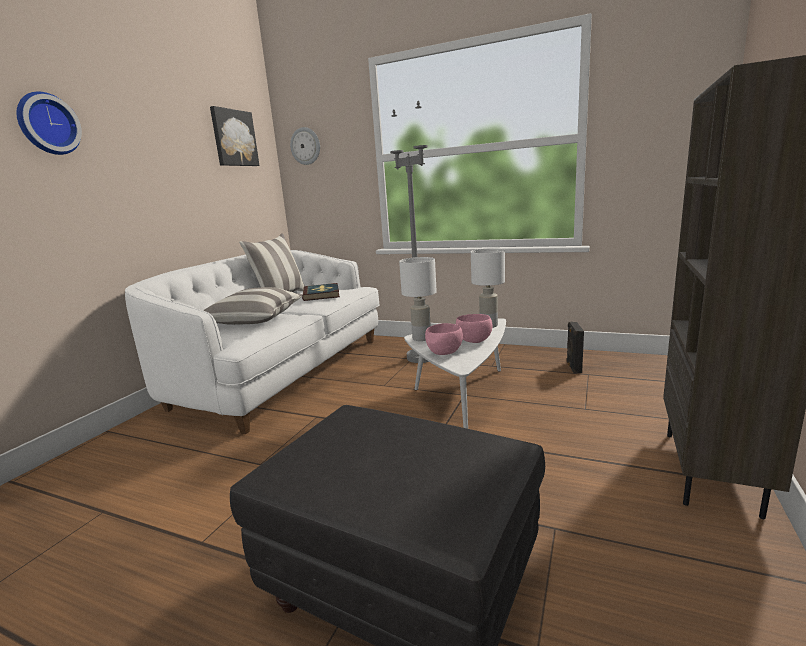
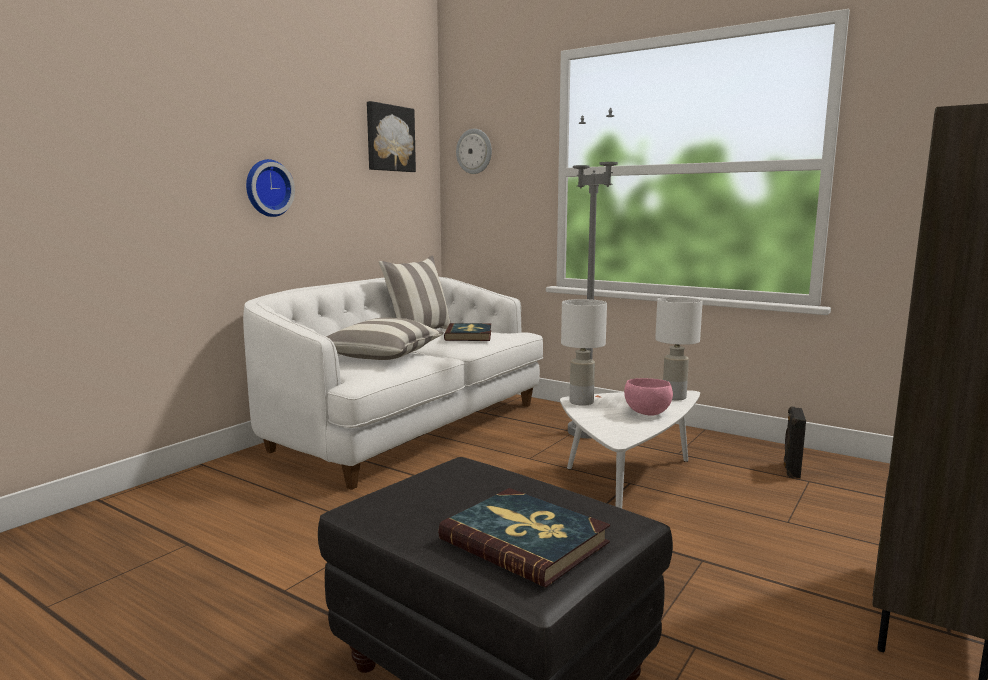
camera: 10 degrees right, 5 degrees down
(47, 124) = (194, 119): wall clock -> wall clock (267, 188)
(430, 485) = (525, 541): none -> book
(445, 353) = (604, 422): pink bowl -> none

